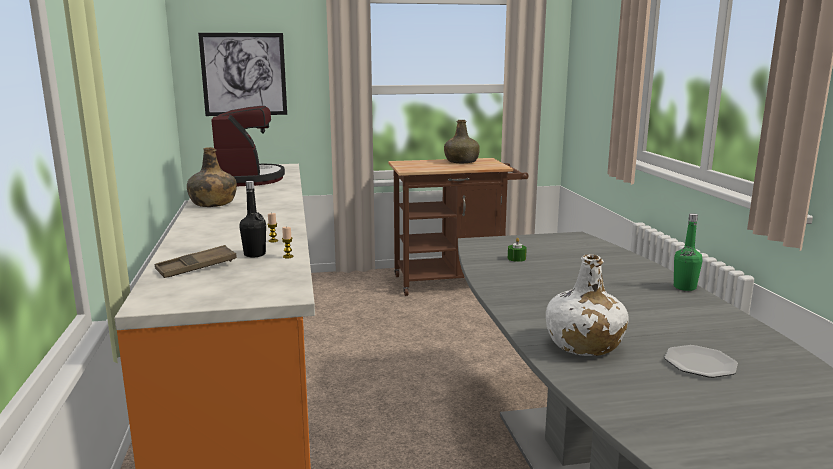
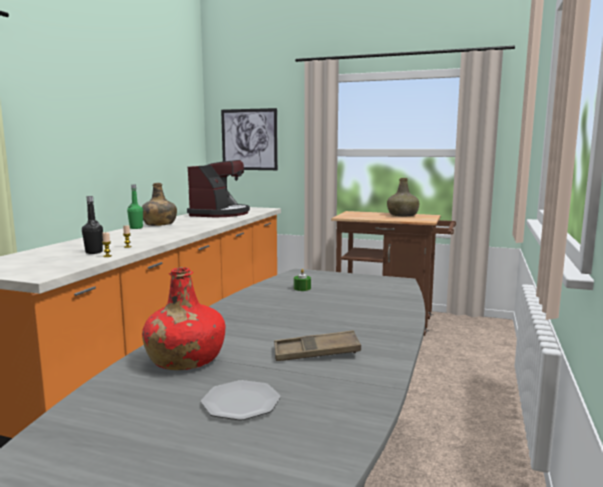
camera: 30 degrees right, 5 degrees down
(196, 267) = (45, 254): brown tray -> brown tray (316, 353)
(583, 345) = (185, 359): white bottle -> red bottle
(684, 287) = (400, 337): green bottle -> green bottle (136, 228)

